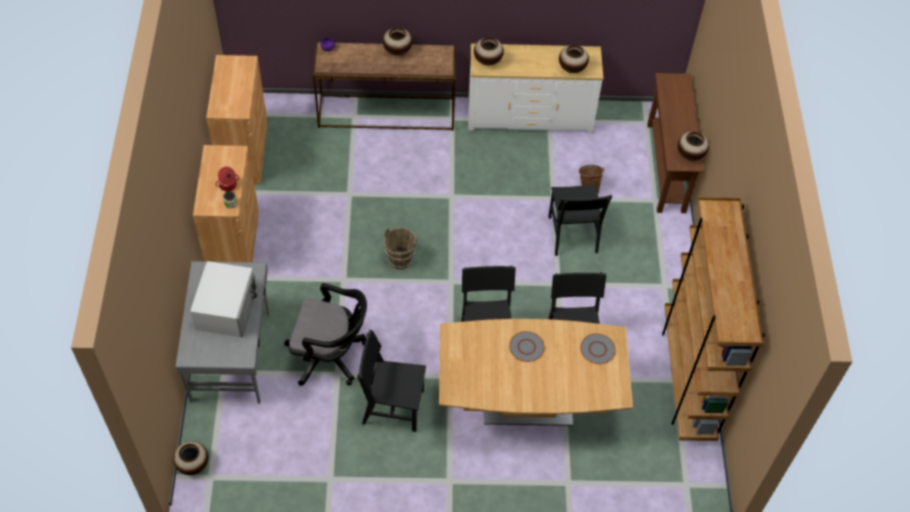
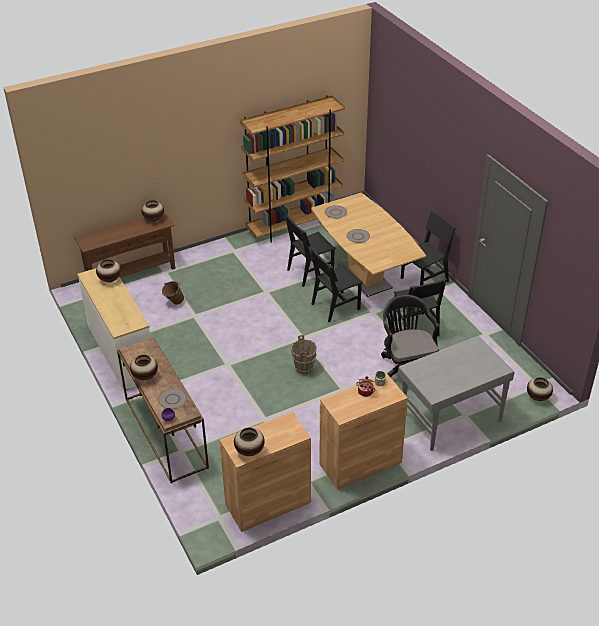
camera: 115 degrees left, 15 degrees down
(227, 308) = (450, 368): white microwave -> none
(351, 59) = (172, 399): none -> grey plate
(488, 61) = (128, 322): vase -> vase (249, 451)
(572, 234) = (220, 298): black chair -> black chair (424, 280)

